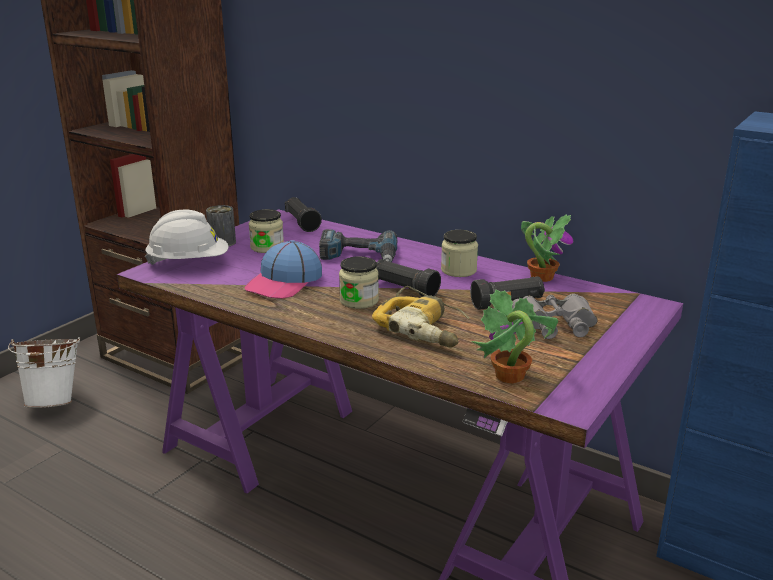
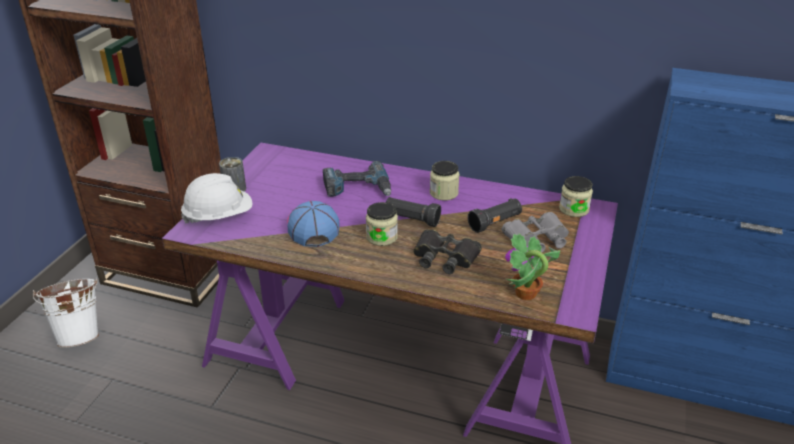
camera: 15 degrees left, 10 degrees up
(267, 247) = (276, 189): jar -> jar (574, 209)
(284, 282) = (312, 226): cap -> cap turned 150 degrees clockwise
(302, 223) = (291, 157): black flashlight -> none
(424, 328) = (445, 257): power drill -> black binoculars
(541, 277) = (508, 191): potted plant -> none

